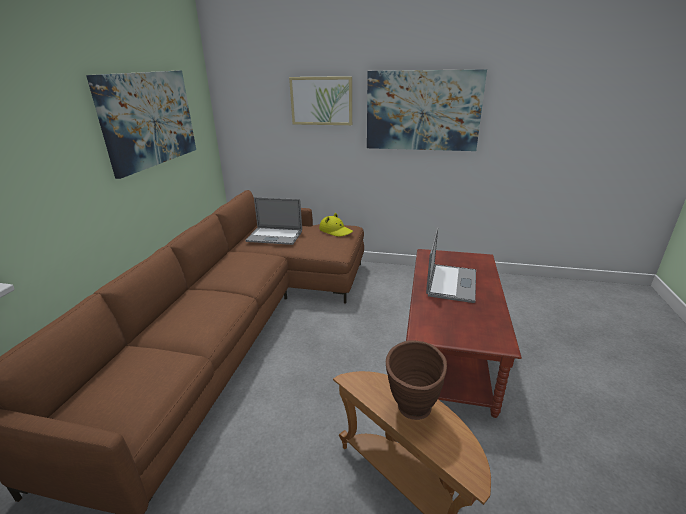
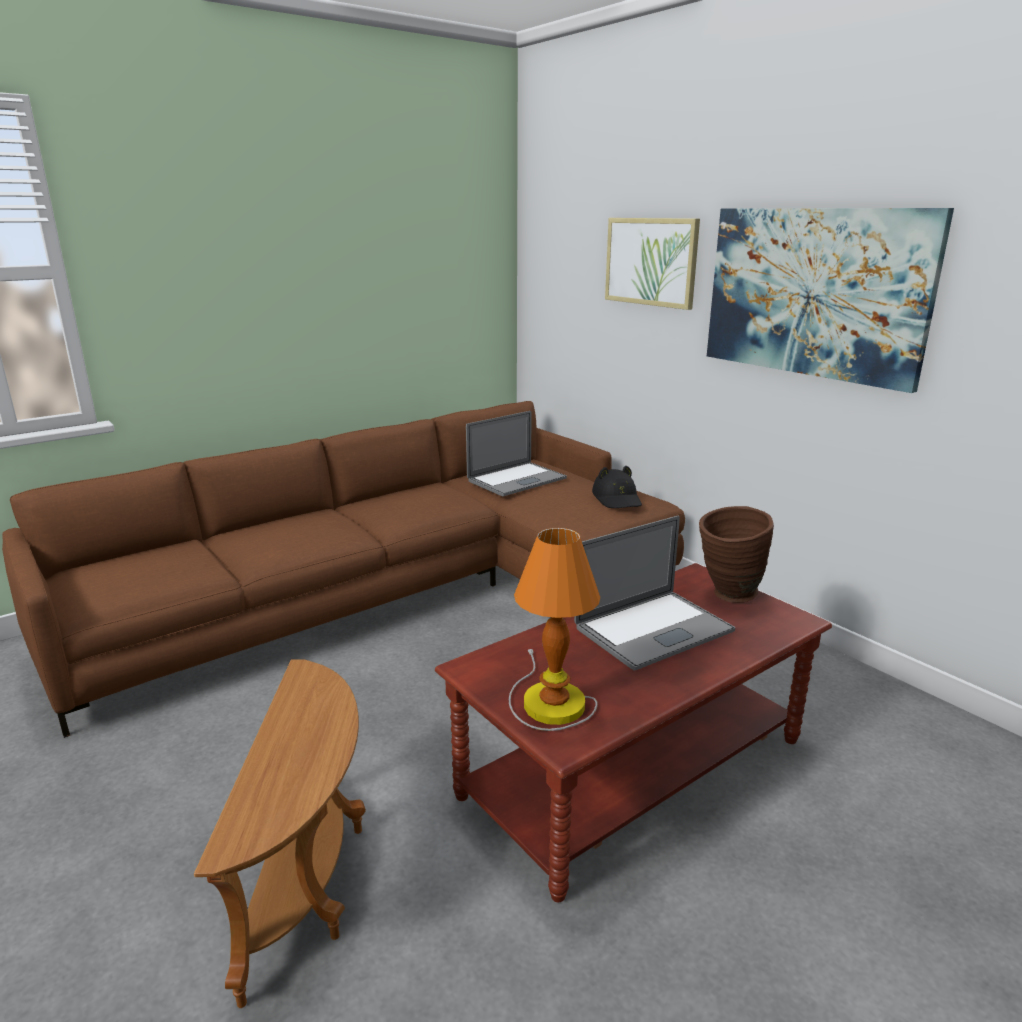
camera: 40 degrees right, 5 degrees down
(149, 119) = (375, 267): picture -> none
(274, 236) = (516, 479): laptop -> laptop turned 90 degrees counterclockwise
(335, 231) = (617, 499): yellow hat -> black hat
(412, 413) = (298, 741): brown vase -> brown vase (727, 596)
(471, 331) = (548, 701): none -> table lamp

